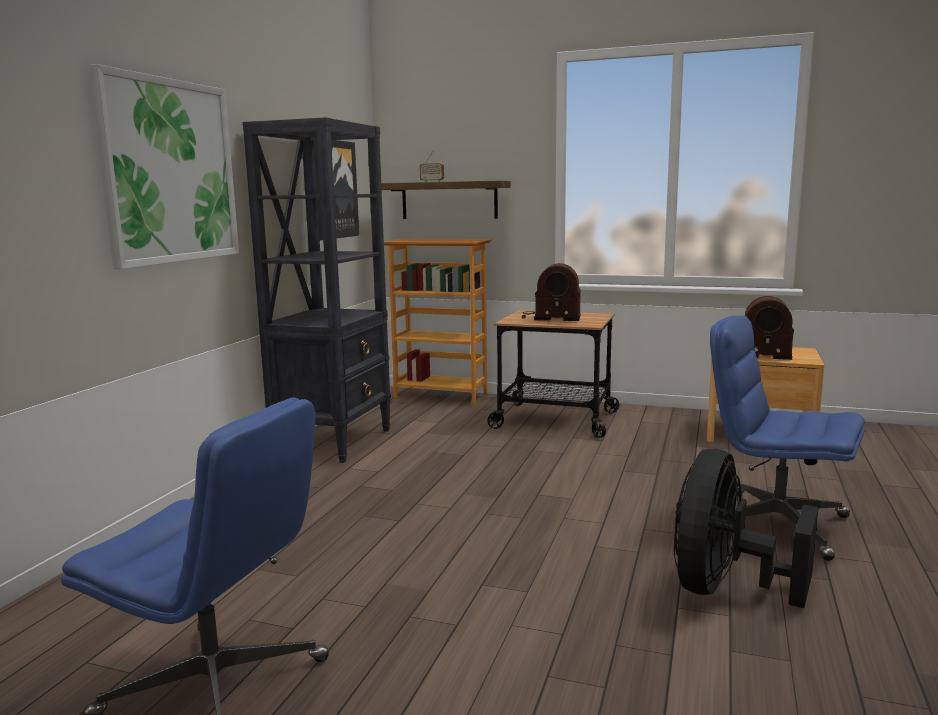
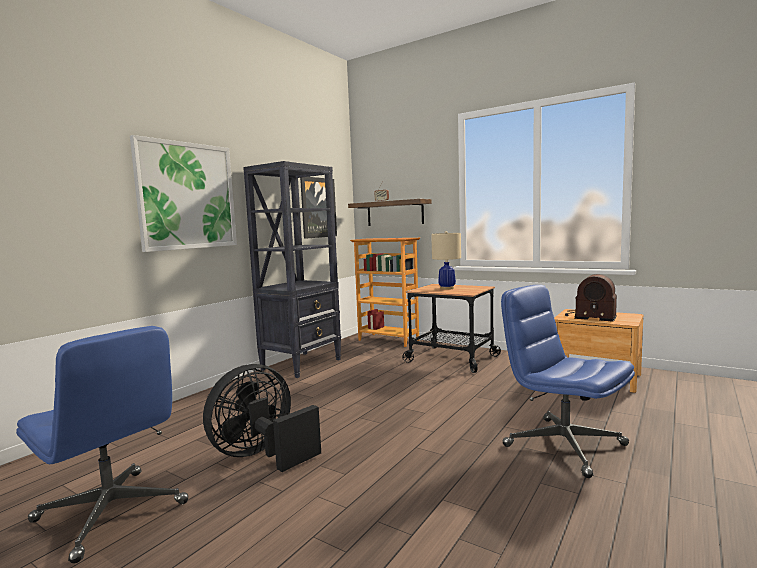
camera: 15 degrees right, 5 degrees down
(550, 317) = (447, 288): radio -> beige table lamp
(725, 588) = (489, 489): black fan -> black fan (262, 455)

